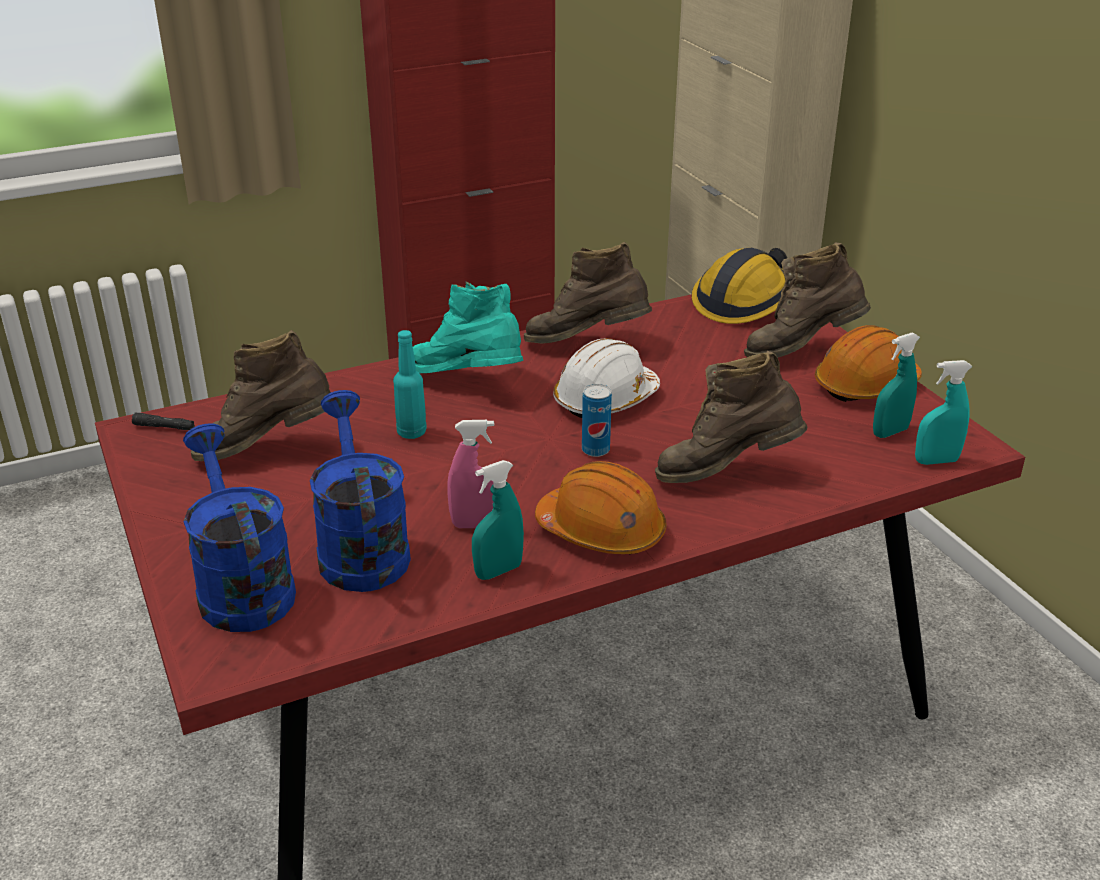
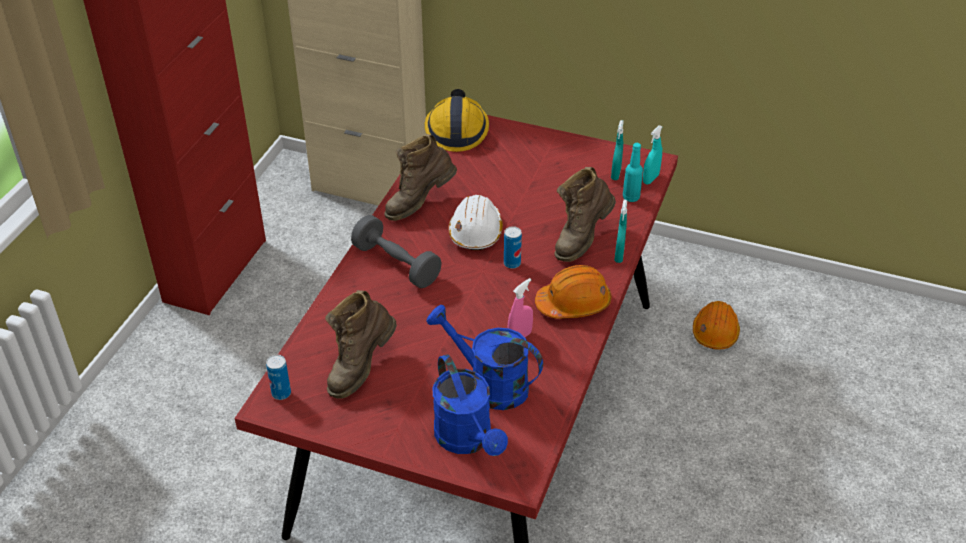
camera: 45 degrees left, 10 degrees up
(164, 427) = (281, 393): black flashlight -> can
(241, 586) = (468, 440): blue watering can -> blue watering can turned 135 degrees counterclockwise
(411, 432) = (414, 310): turquoise bottle -> turquoise bottle (631, 197)
(467, 383) = (396, 264): turquoise boot -> grey dumbbell
(498, 571) = (561, 352): turquoise spray bottle -> turquoise spray bottle (619, 255)
(801, 351) = (522, 148): brown boot -> none
(865, 385) = (574, 153): orange hard hat -> orange hard hat (715, 332)

